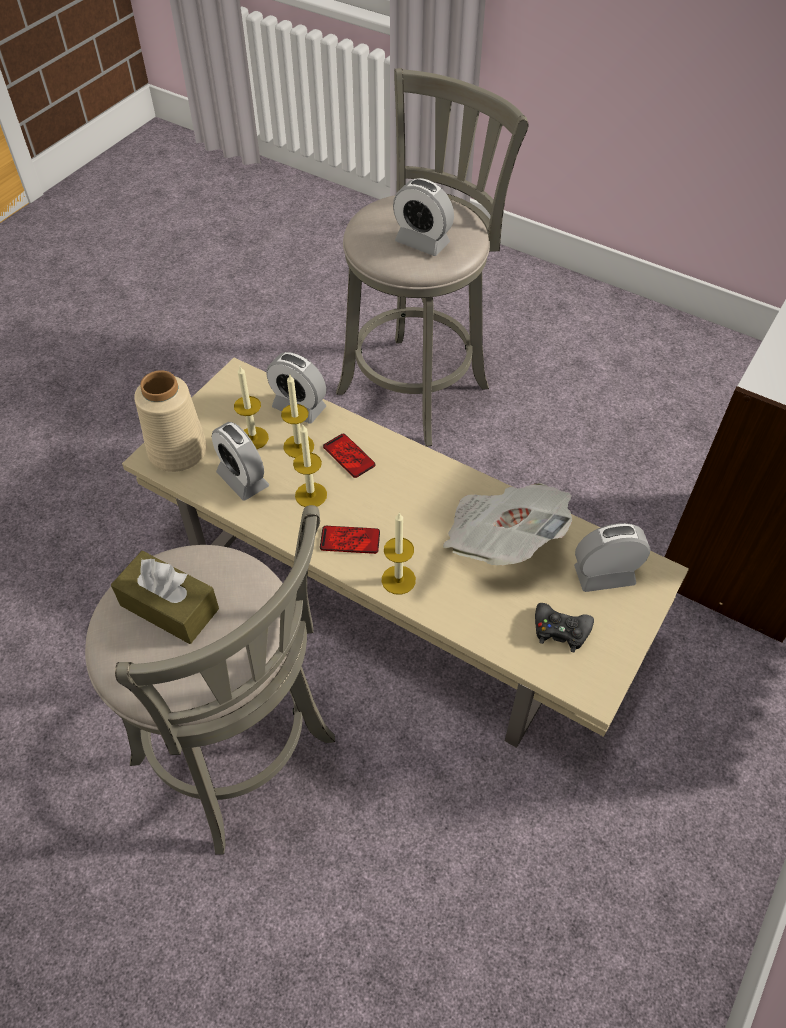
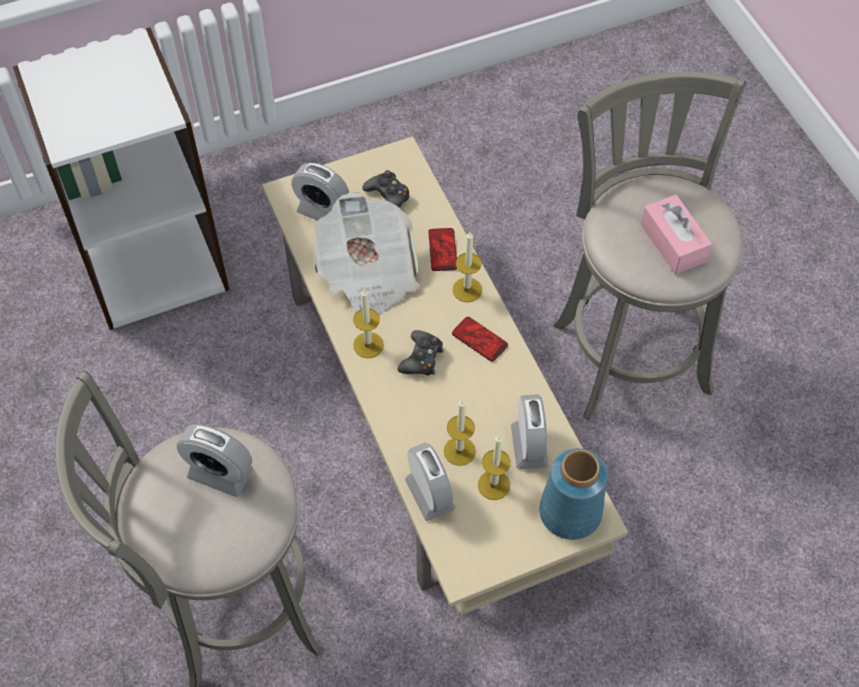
camera: 145 degrees left, 5 degrees up
(169, 607) = (673, 243): brown tissue box -> pink tissue box
(177, 451) = (571, 513): beige vase -> blue vase
(311, 495) = (482, 397): candle -> candle (368, 345)
(349, 456) = (424, 414): phone -> phone (442, 250)
(388, 496) = (421, 358): none -> black game controller
(422, 242) = (220, 473): alarm clock -> alarm clock turned 135 degrees clockwise

